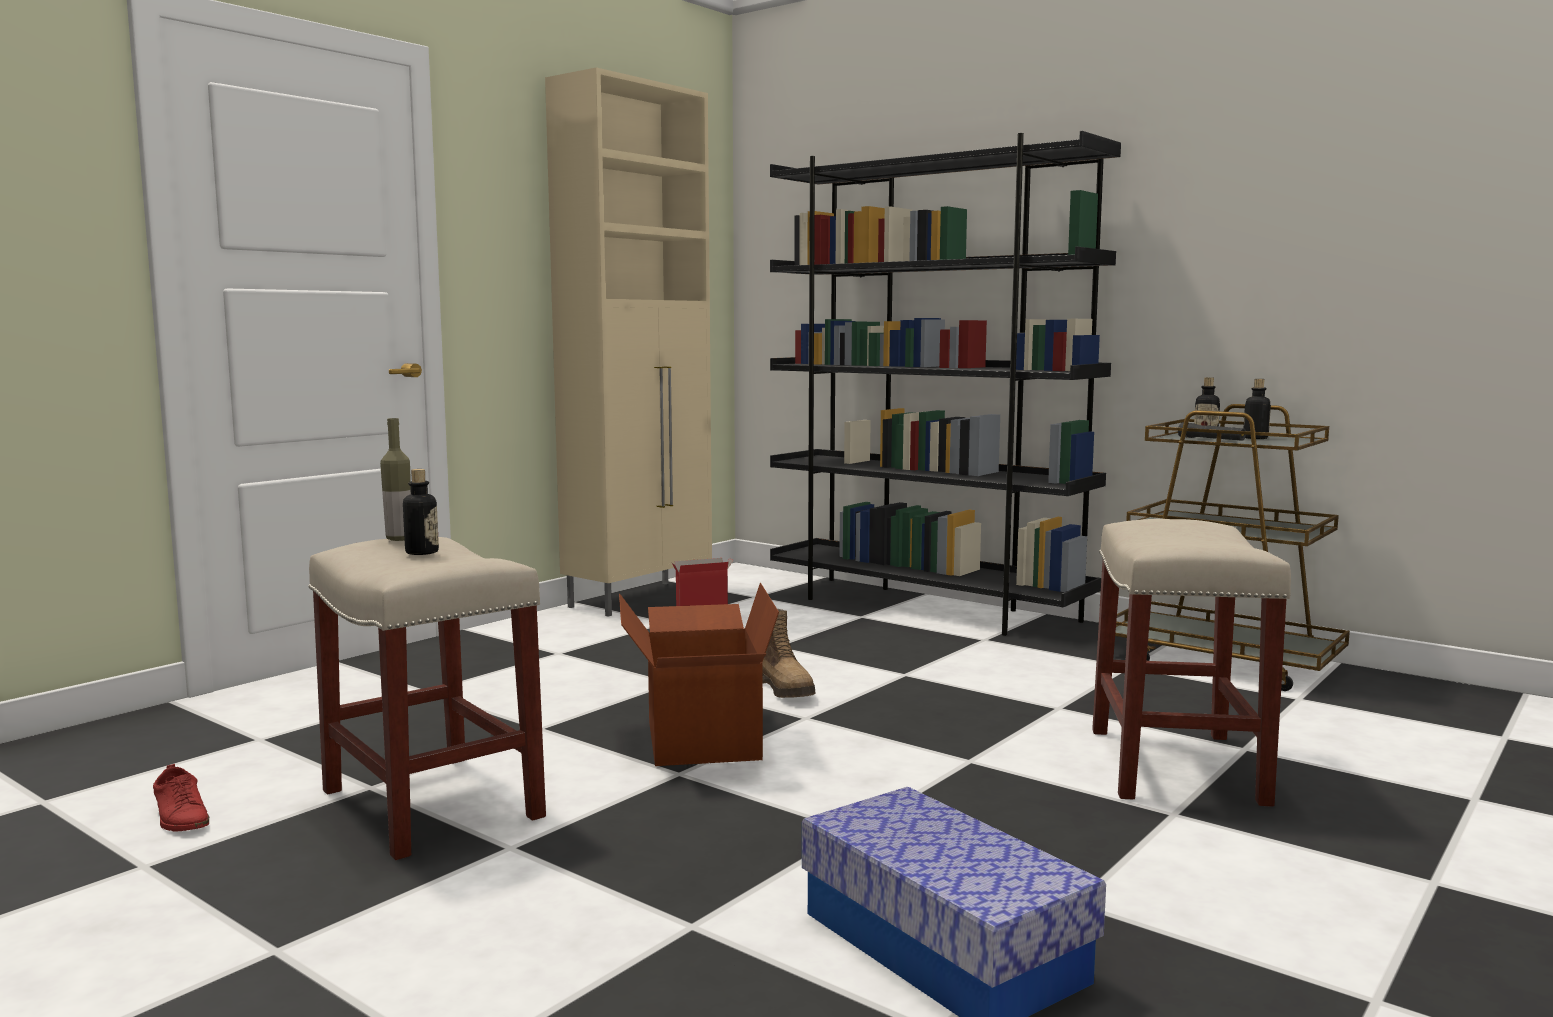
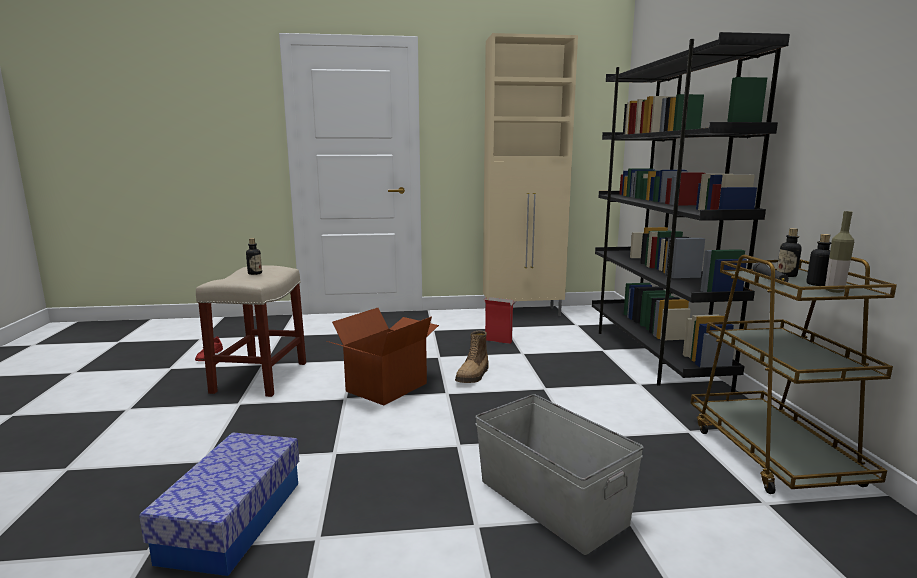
camera: 45 degrees right, 5 degrees up
(399, 539) = (266, 266): bottle -> bottle (834, 291)
(1177, 767) = (551, 502): beige stool -> grey storage box

